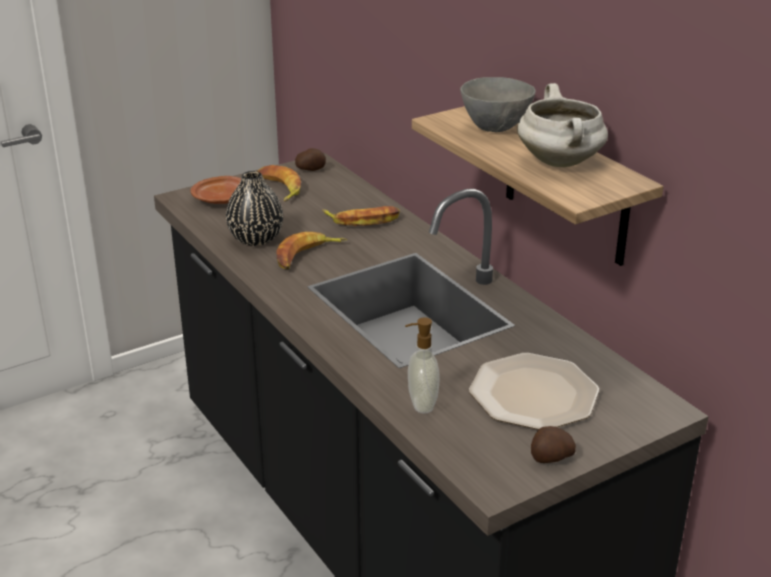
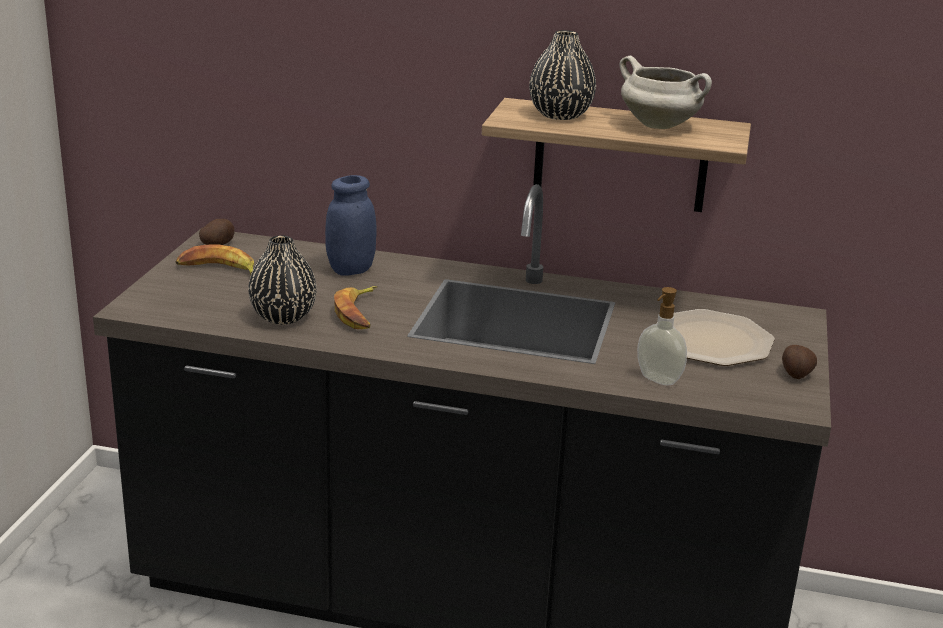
camera: 45 degrees left, 5 degrees down
(222, 199) = (178, 296): brown plate -> none
(363, 220) = (351, 270): banana -> blue jar
(496, 127) = (560, 115): grey bowl -> black vase

